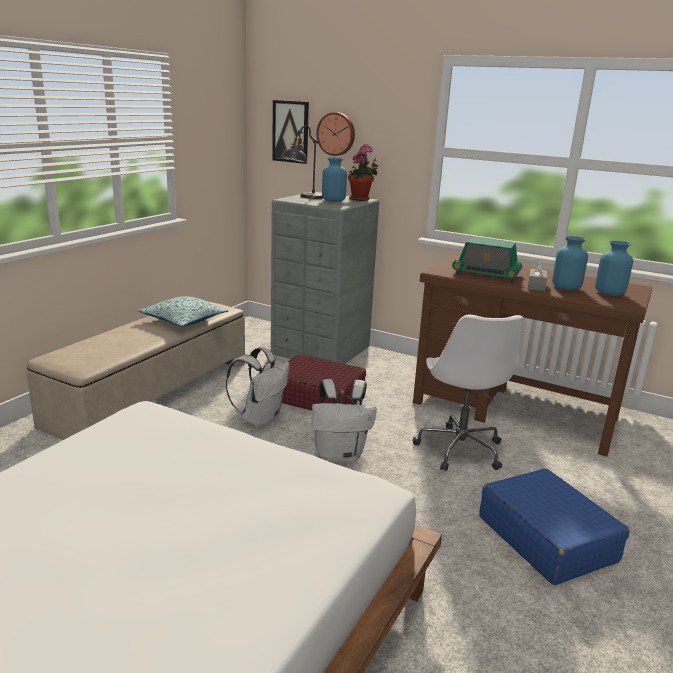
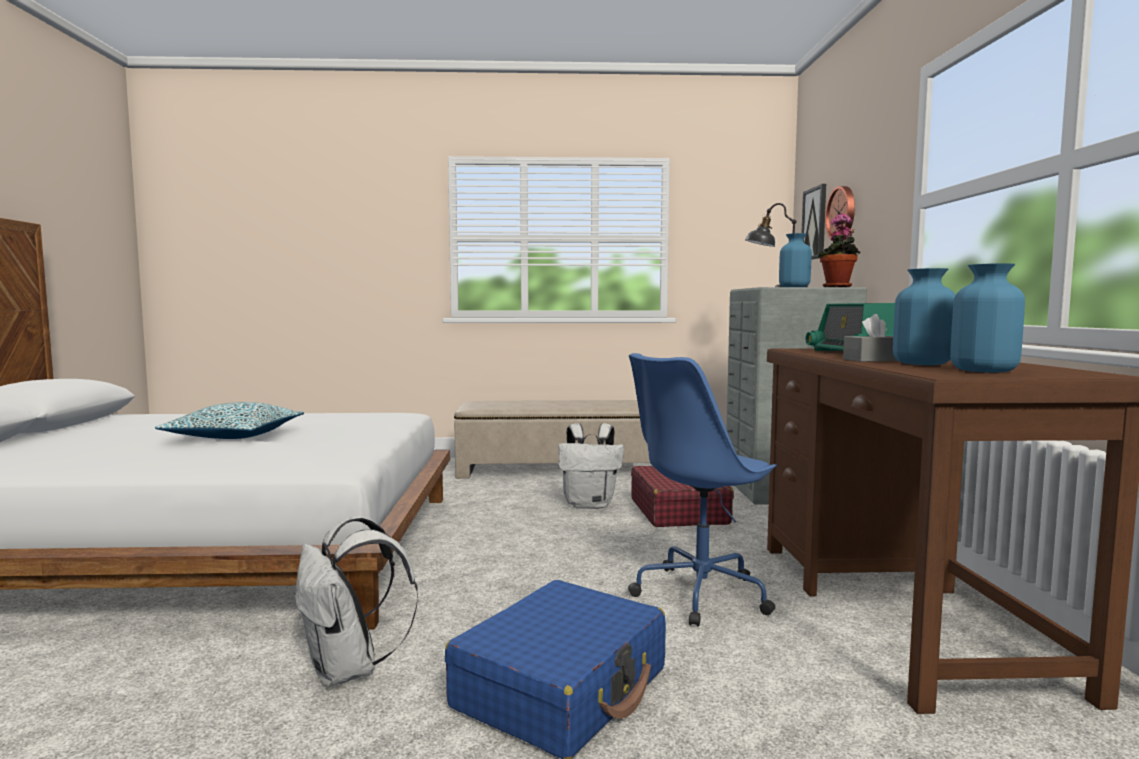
camera: 60 degrees right, 15 degrees down
(183, 320) = (609, 404): pillow -> pillow (234, 436)
(340, 455) = (579, 544): white backpack -> white backpack (349, 670)
(460, 451) = (698, 596): white office chair -> blue office chair

